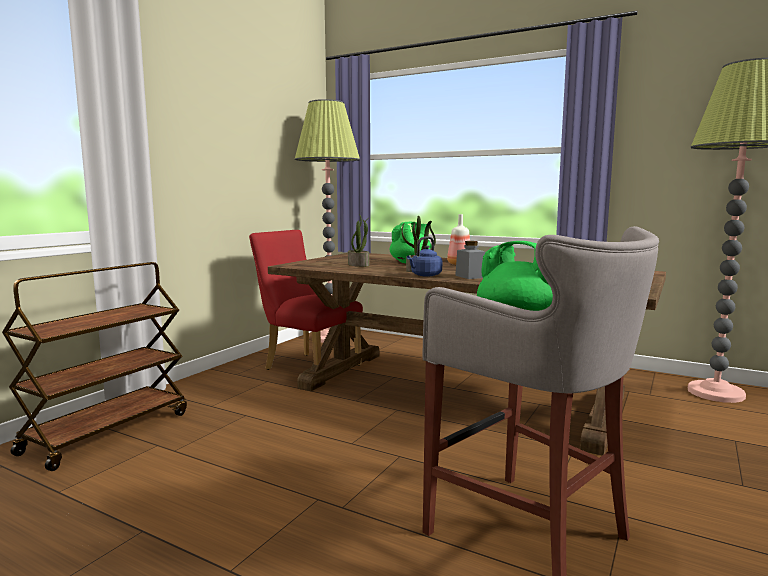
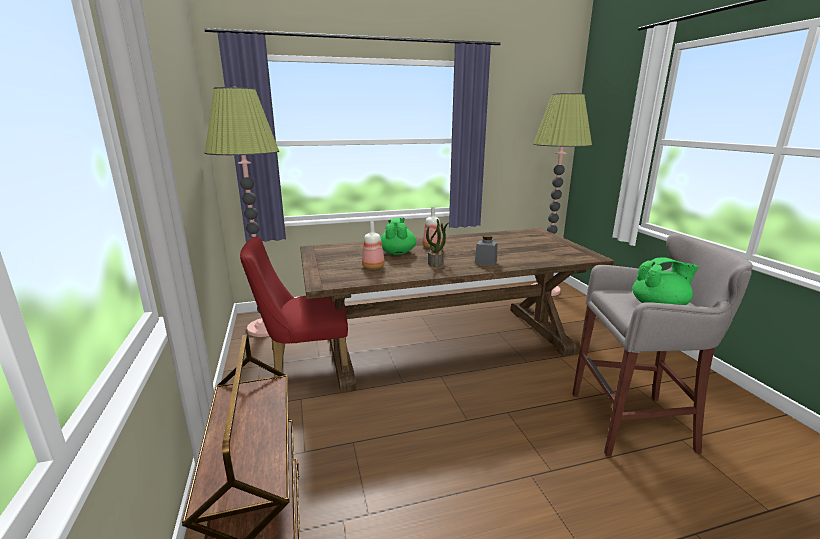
camera: 45 degrees left, 10 degrees up
(359, 265) = (374, 266): potted plant -> bottle
(425, 275) = (459, 269): blue kettle -> none

